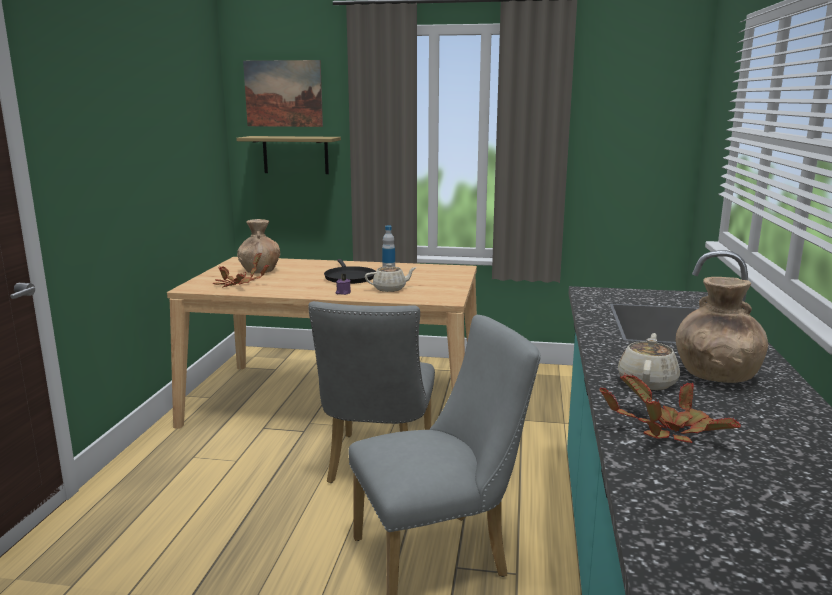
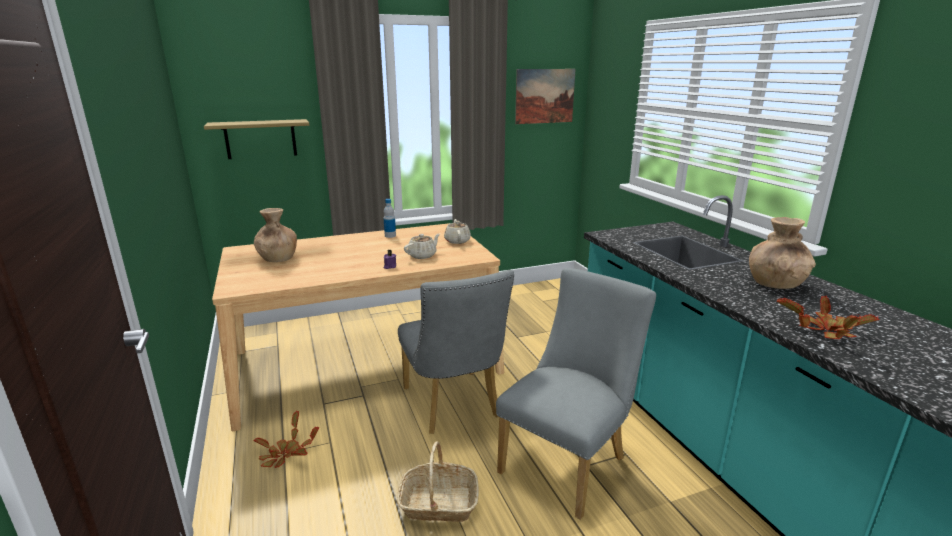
camera: 30 degrees left, 5 degrees up
(237, 284) = (277, 276): potted plant -> potted plant (285, 454)
(272, 543) = (438, 503): none -> basket
(283, 93) = (241, 78): picture -> picture (545, 96)
(349, 277) = (371, 251): black frying pan -> none
(647, 382) = (755, 298): beige teapot -> beige teapot (457, 241)

